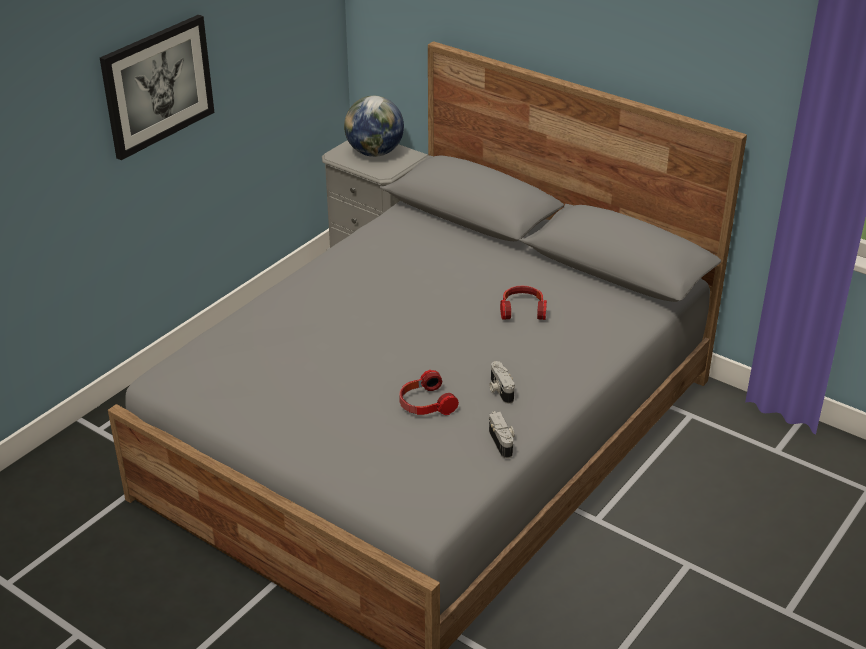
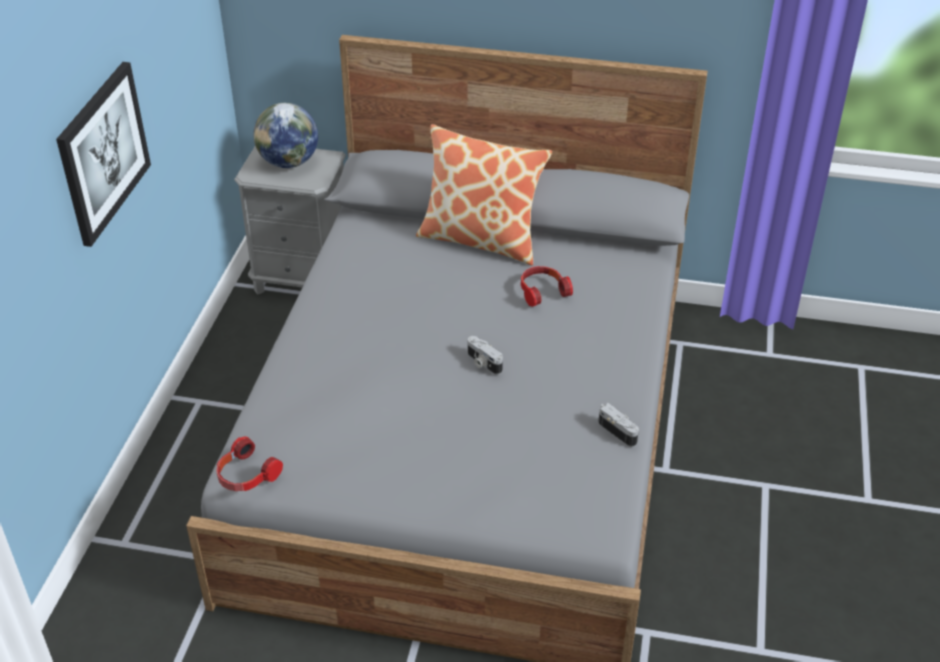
camera: 25 degrees left, 5 degrees up
(425, 404) = (522, 416): headphones -> headphones (246, 475)
(499, 390) = (579, 379): camera -> camera (483, 363)
(500, 254) = (481, 239): none -> pillow

